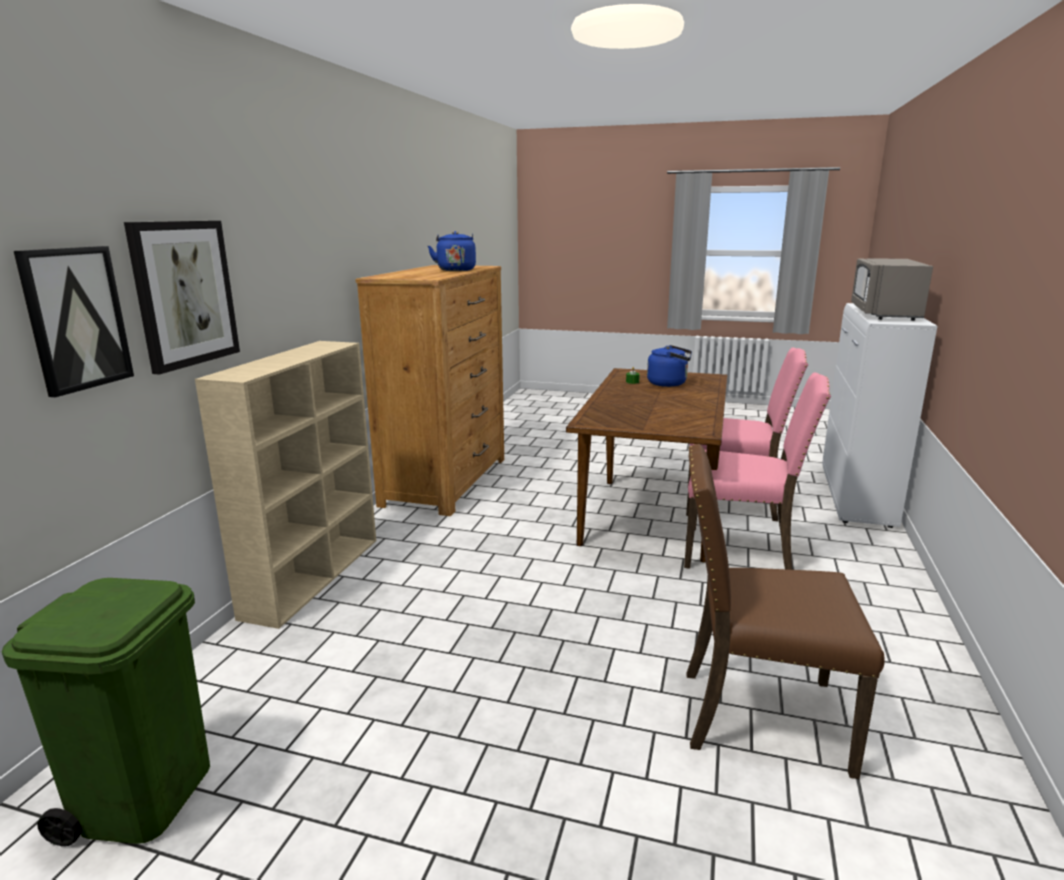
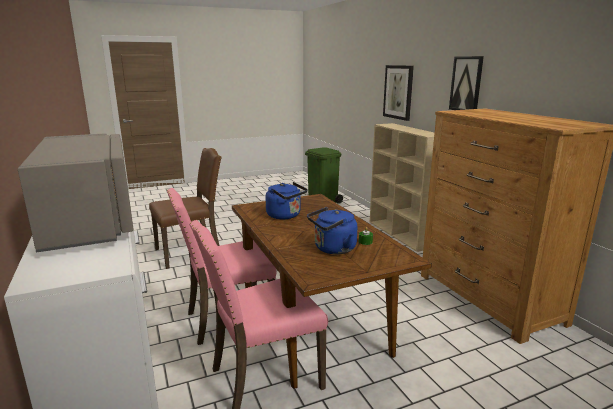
camera: 140 degrees right, 0 degrees up
(76, 319) = (374, 92): picture -> picture (466, 84)
(456, 270) = (517, 119): blue kettle -> blue kettle (285, 216)

